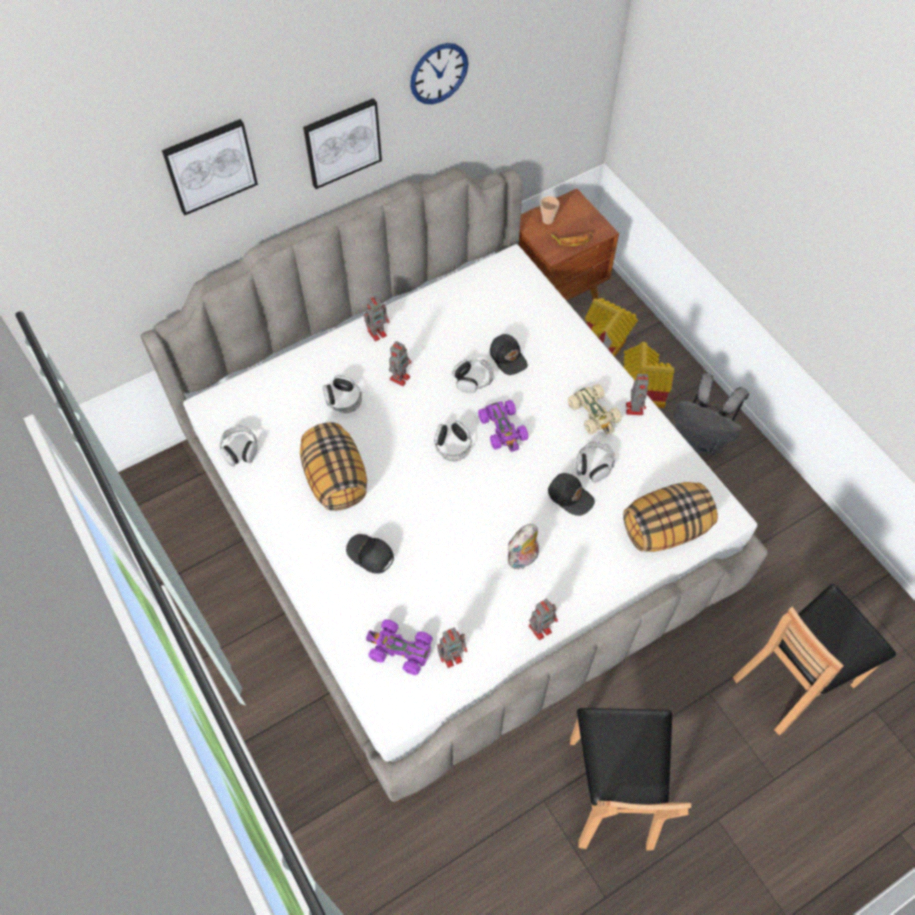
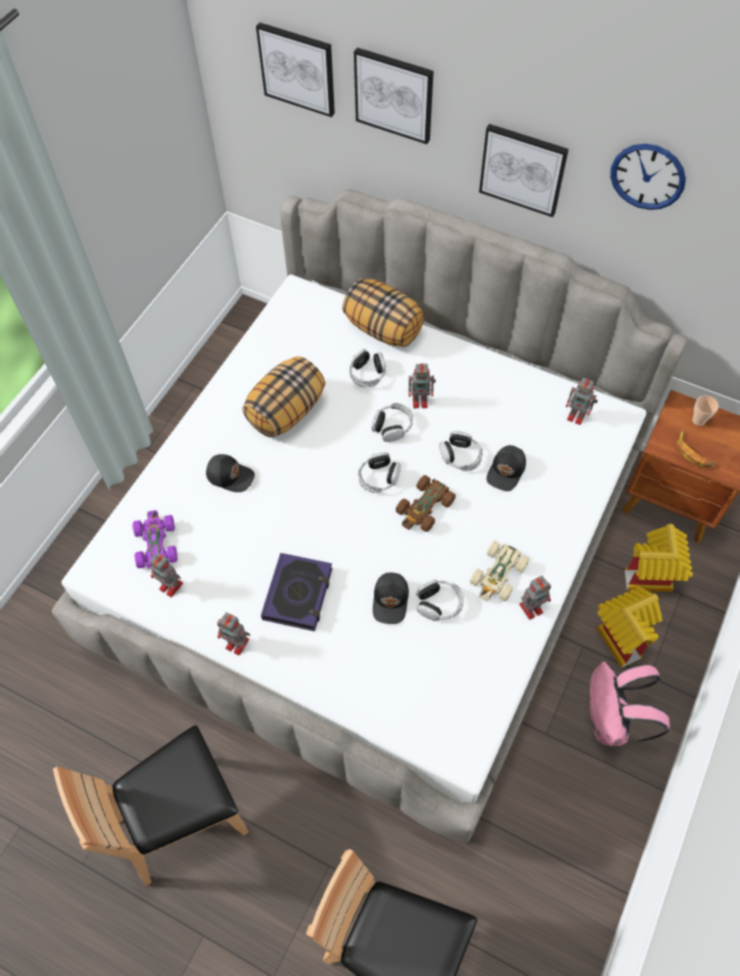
camera: 60 degrees right, 0 degrees up
(105, 213) = (298, 68): none -> picture
(240, 450) = (270, 334): headphones -> headphones (392, 426)
(370, 555) = (230, 475): black cap -> black cap turned 105 degrees clockwise
(378, 332) = (454, 360): toy robot -> toy robot (577, 416)
(503, 429) = (424, 508): purple toy car -> brown toy car
(523, 560) = (298, 594): plush toy -> book
(665, 528) = (411, 703): pillow -> pillow (384, 329)
(701, 439) = (610, 722): grey backpack -> pink backpack

